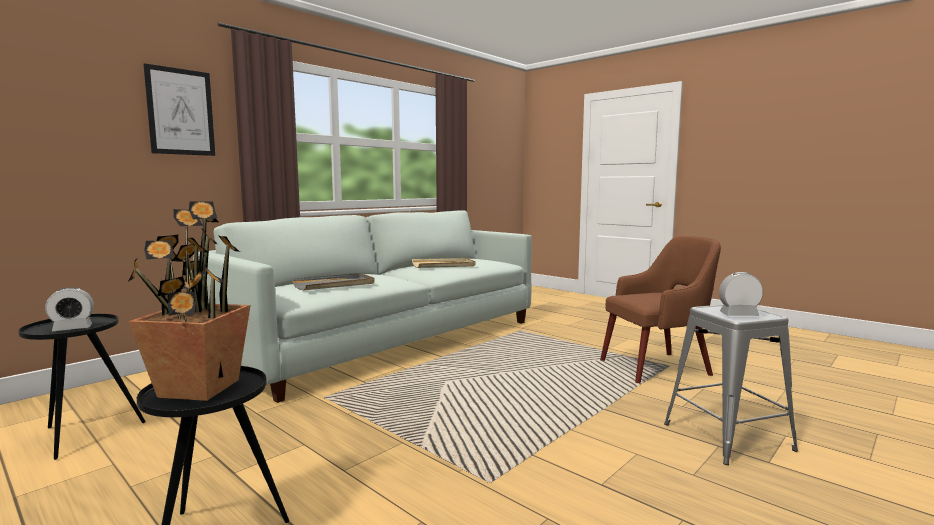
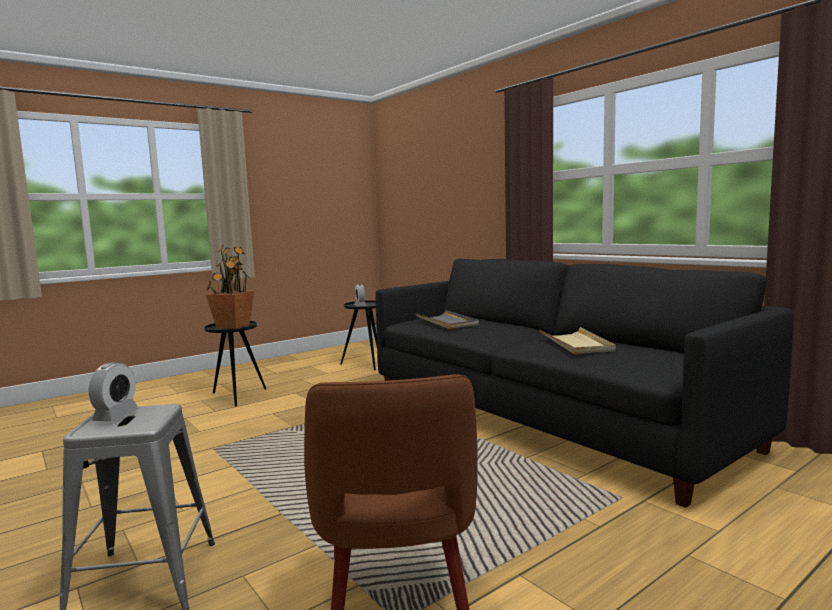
camera: 100 degrees right, 0 degrees up
(180, 112) = (486, 170): picture -> none
(390, 341) = (543, 416): white sofa -> black sofa

